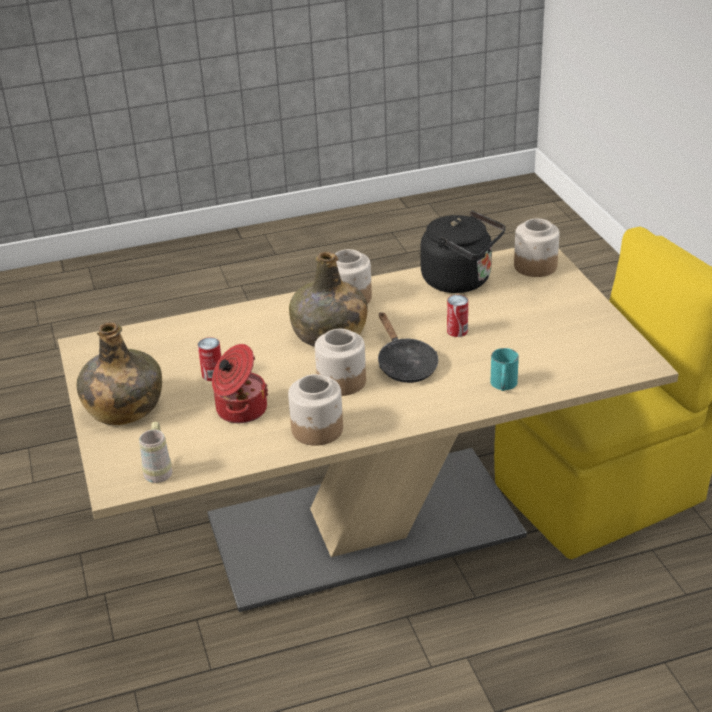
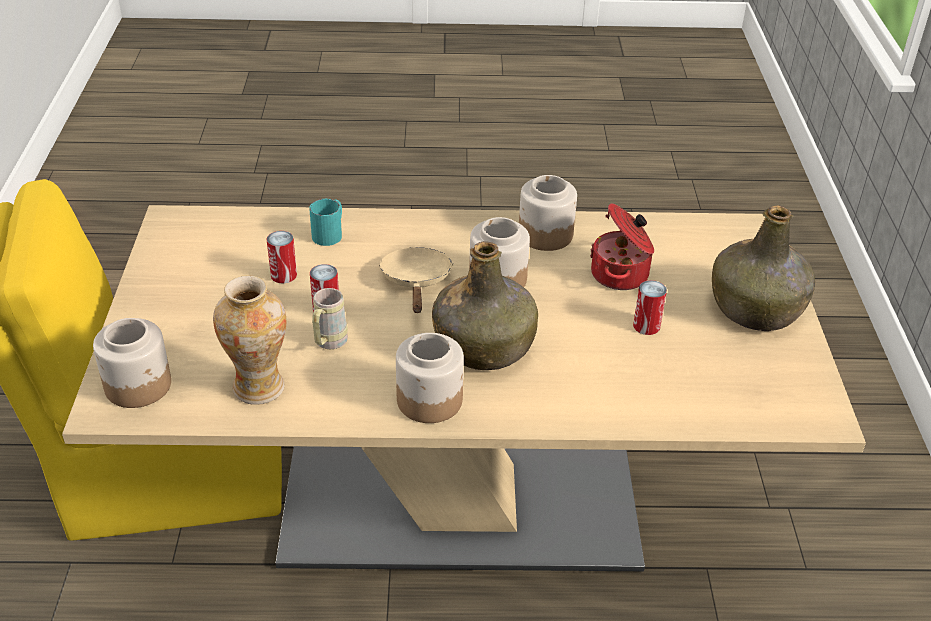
camera: 165 degrees left, 5 degrees up
(159, 470) = (713, 233): beige mug -> beige mug (328, 344)
(405, 365) = (416, 281): black frying pan -> beige frying pan
(461, 281) = (259, 388): black kettle -> vase
(509, 345) = (283, 275): none -> can

